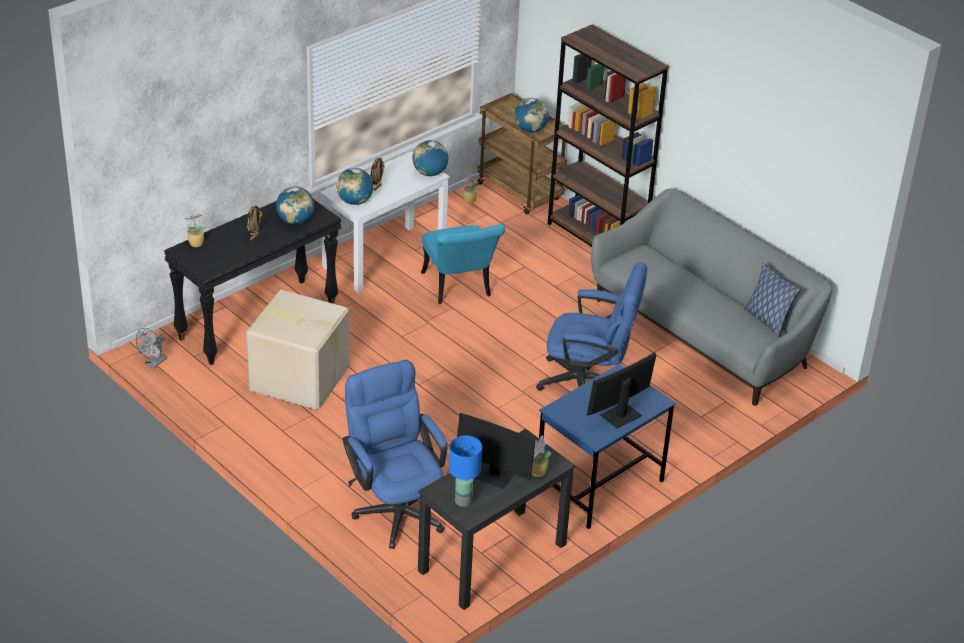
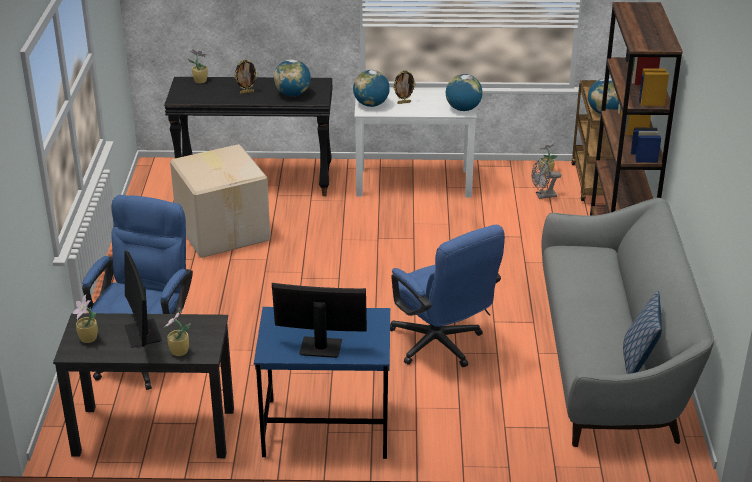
camera: 45 degrees right, 5 degrees down
(154, 363) = (146, 176): grey fan -> grey fan (543, 196)
(459, 289) = (439, 228): turquoise chair -> none
(464, 501) = (88, 339): blue table lamp -> potted plant

